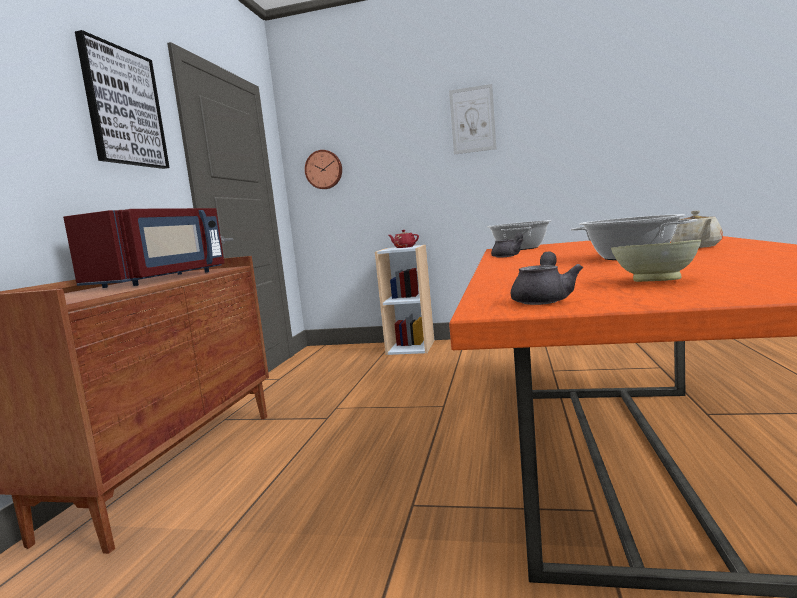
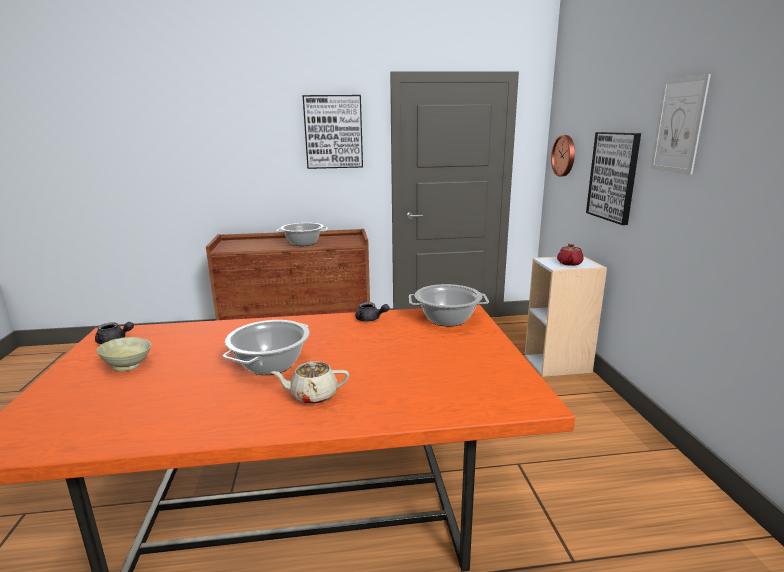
camera: 70 degrees right, 10 degrees up
(162, 279) = (303, 243): red microwave -> cooking pot
(408, 170) = (613, 176): none -> picture

